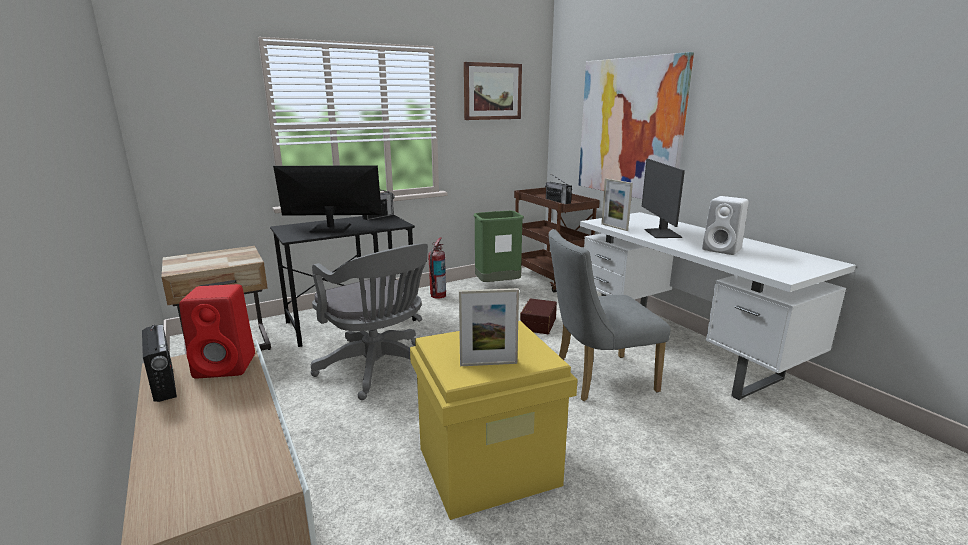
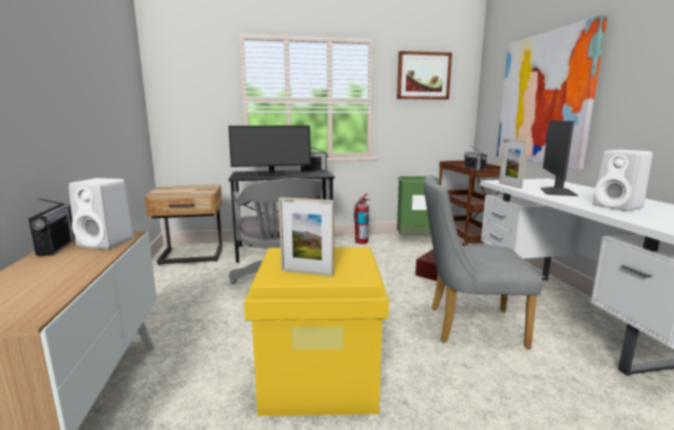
camera: 20 degrees right, 5 degrees down
(227, 366) = (107, 243): red speaker -> white speaker
(331, 228) = (271, 174): monitor -> monitor turned 150 degrees clockwise

